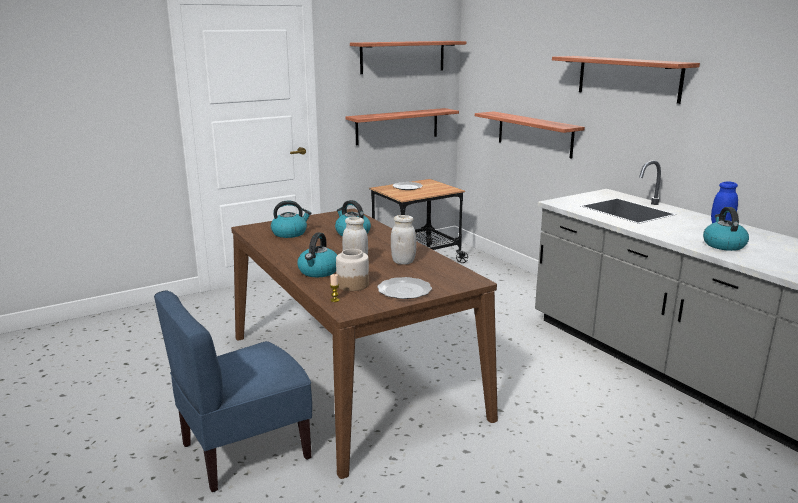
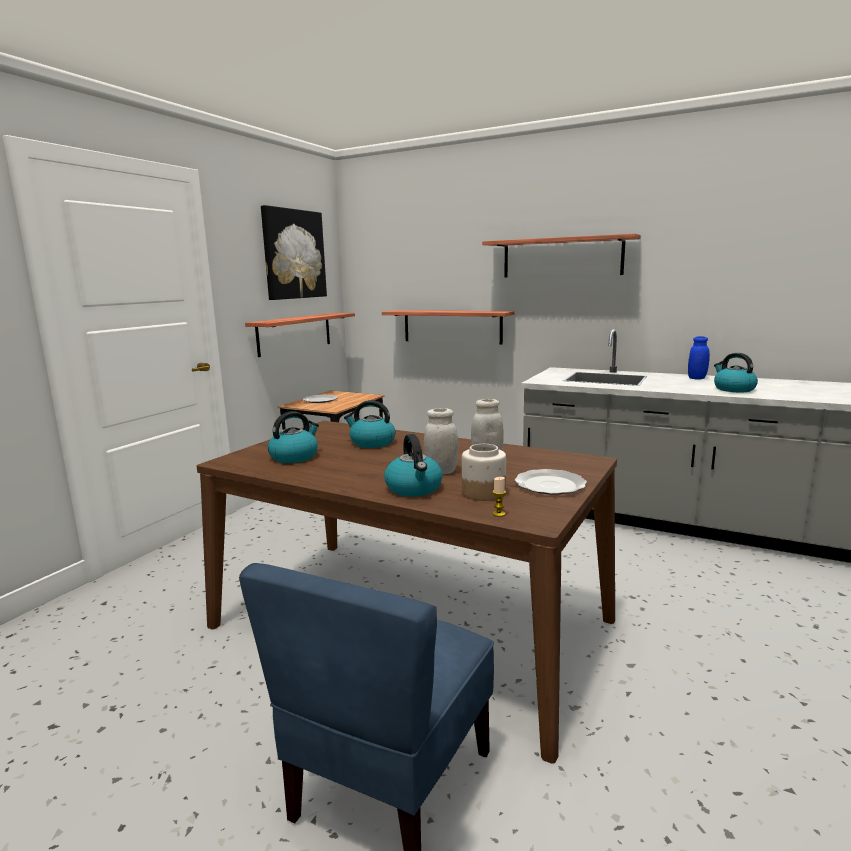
camera: 30 degrees left, 5 degrees down
(403, 57) = (293, 254): shelf -> picture

